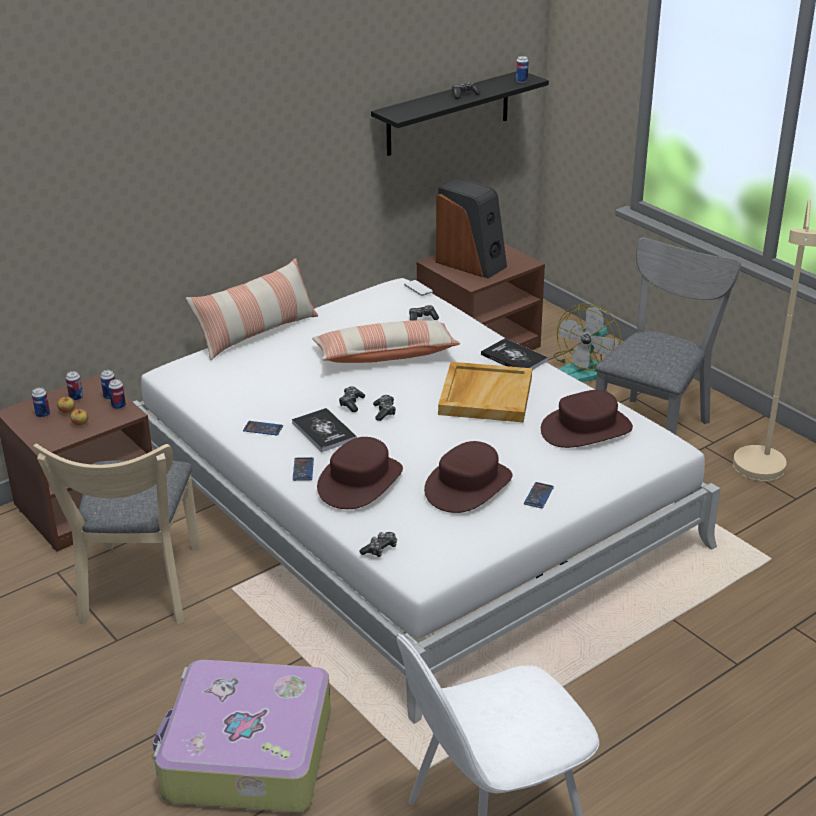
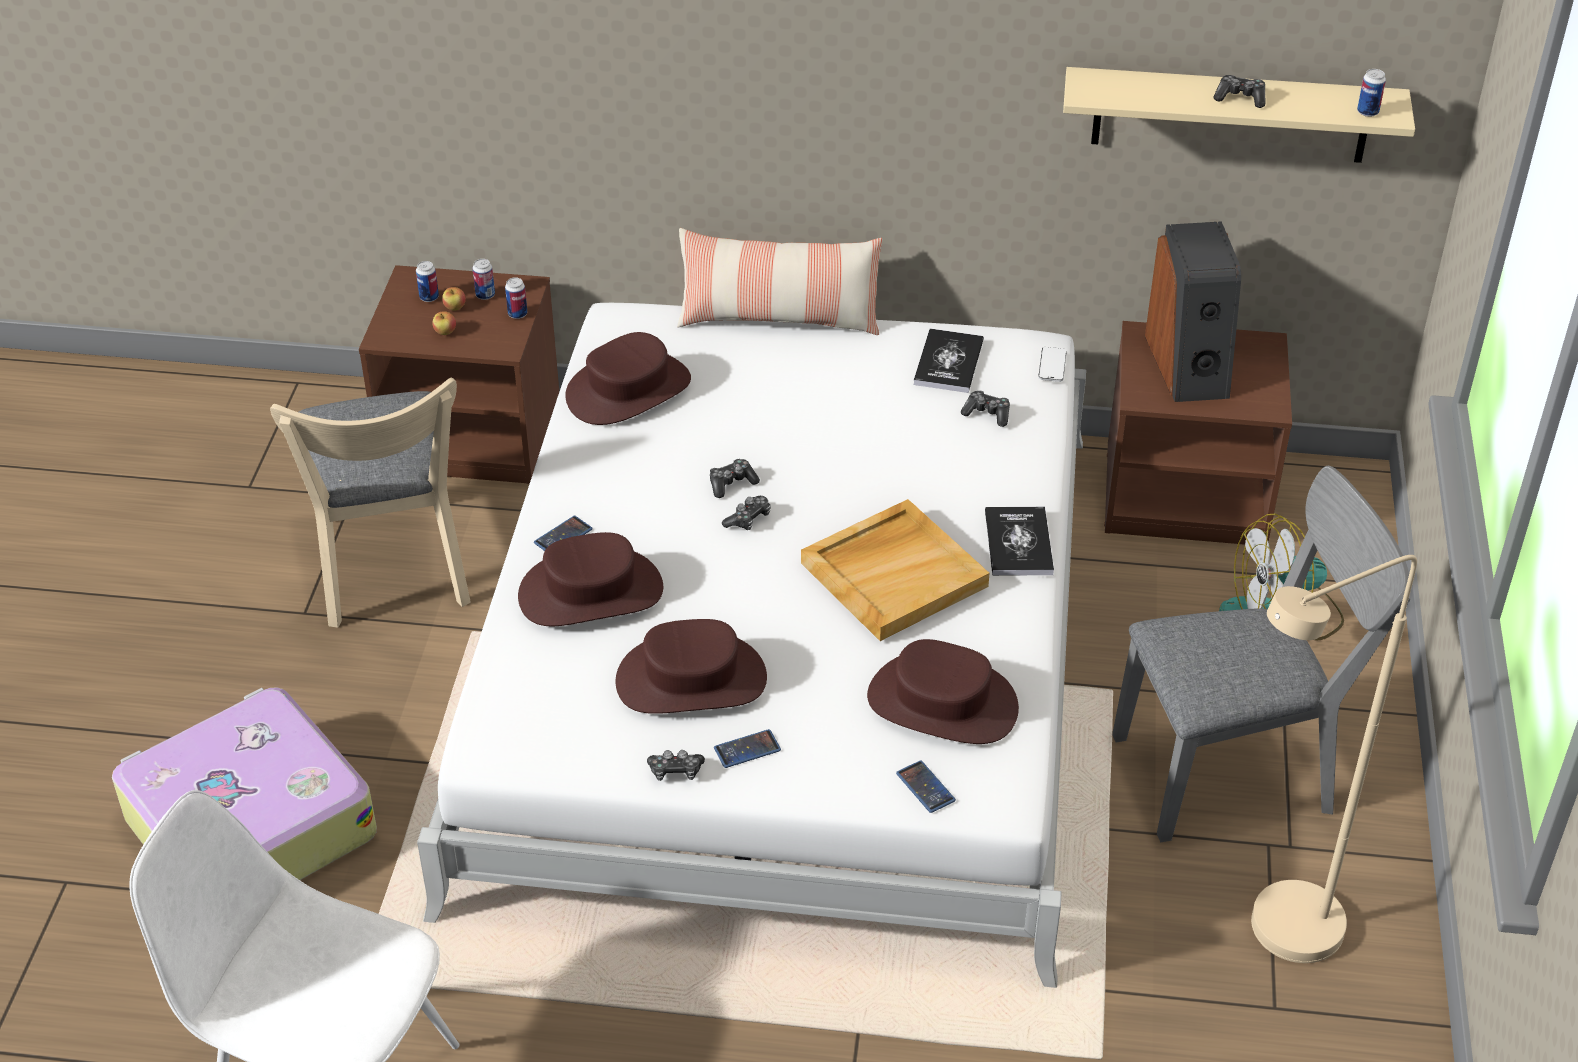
camera: 45 degrees right, 10 degrees up
(118, 406) = (508, 332): can -> none
(140, 591) = (392, 571): beige chair -> beige chair turned 60 degrees counterclockwise
(230, 396) = (629, 390): none -> brown hat
(263, 429) = (600, 455): phone -> phone (925, 787)
(324, 431) = (649, 501): book -> book (948, 362)
(380, 549) = (491, 690): game controller -> game controller (675, 771)
(385, 355) = (868, 441): pillow -> none
(448, 113) = (1231, 115): black shelf -> beige shelf

